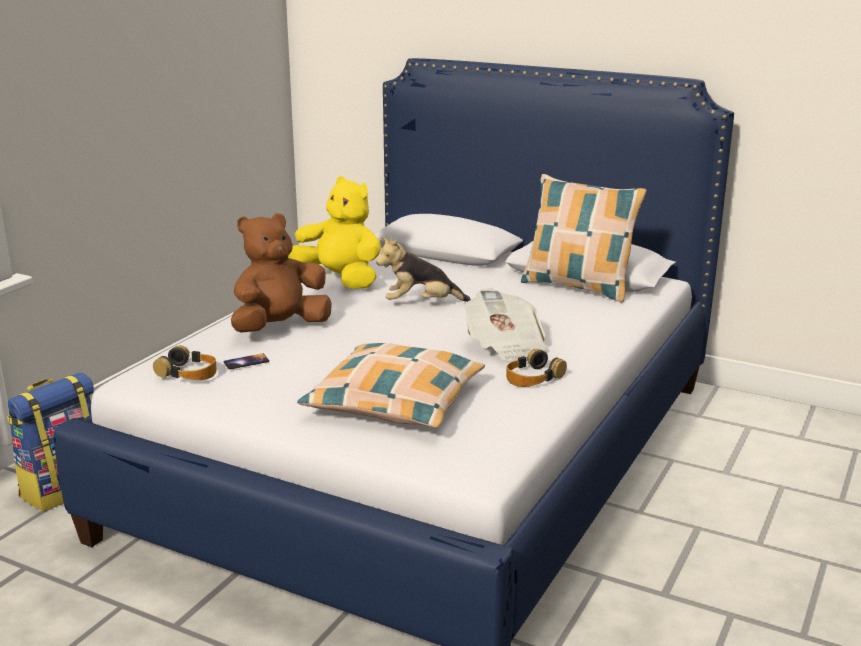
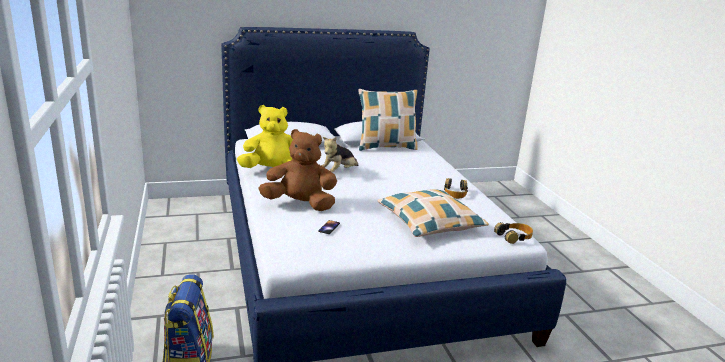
camera: 45 degrees left, 0 degrees up
(188, 373) = (312, 244): headphones -> headphones (514, 236)
(280, 327) = (300, 204): brown plush toy -> brown plush toy turned 90 degrees clockwise
(505, 348) = (418, 183): newspaper -> none

